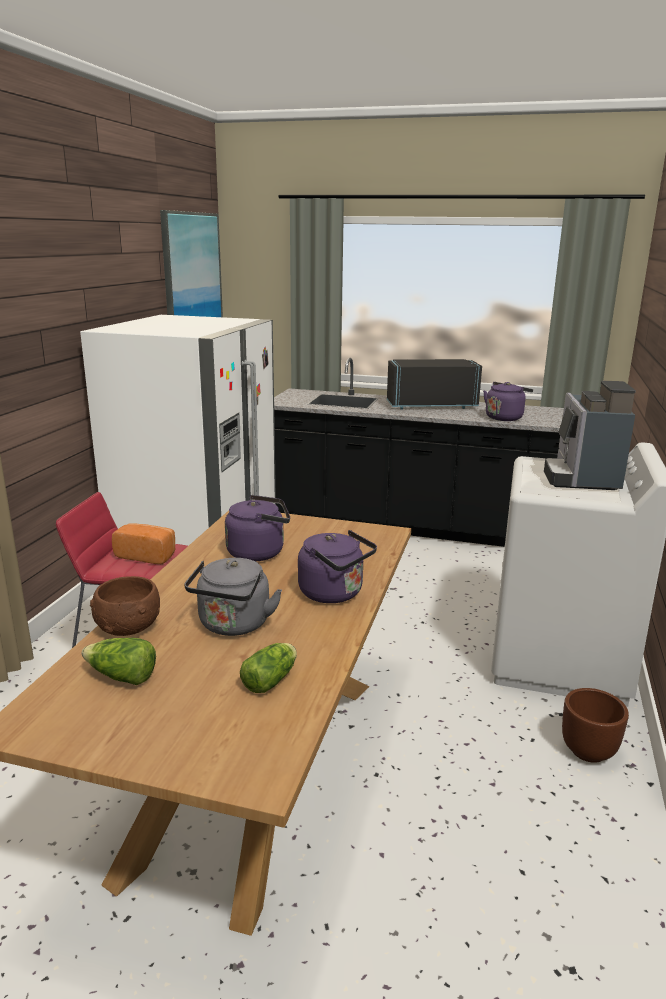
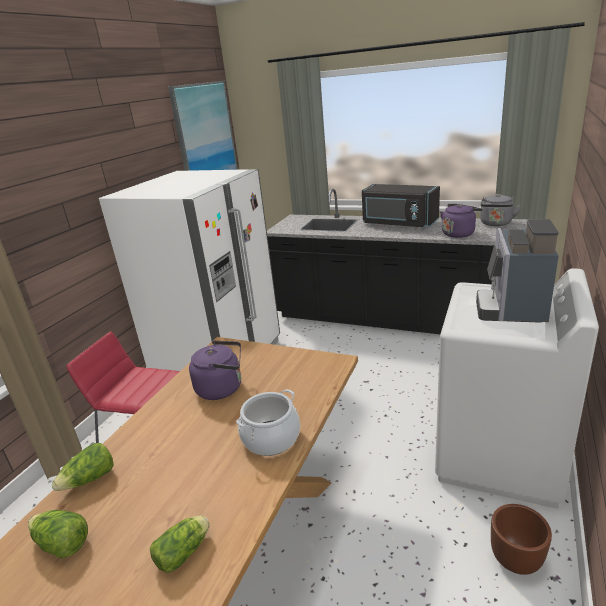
camera: 10 degrees right, 5 degrees up
(129, 627) = (90, 480): brown bowl -> lettuce
(147, 555) = (146, 383): bread -> none
(233, 625) = (174, 478): grey kettle -> grey kettle (496, 224)
(334, 593) = (271, 438): purple kettle -> cooking pot
(430, 405) = (398, 223): black microwave -> black microwave turned 150 degrees counterclockwise

